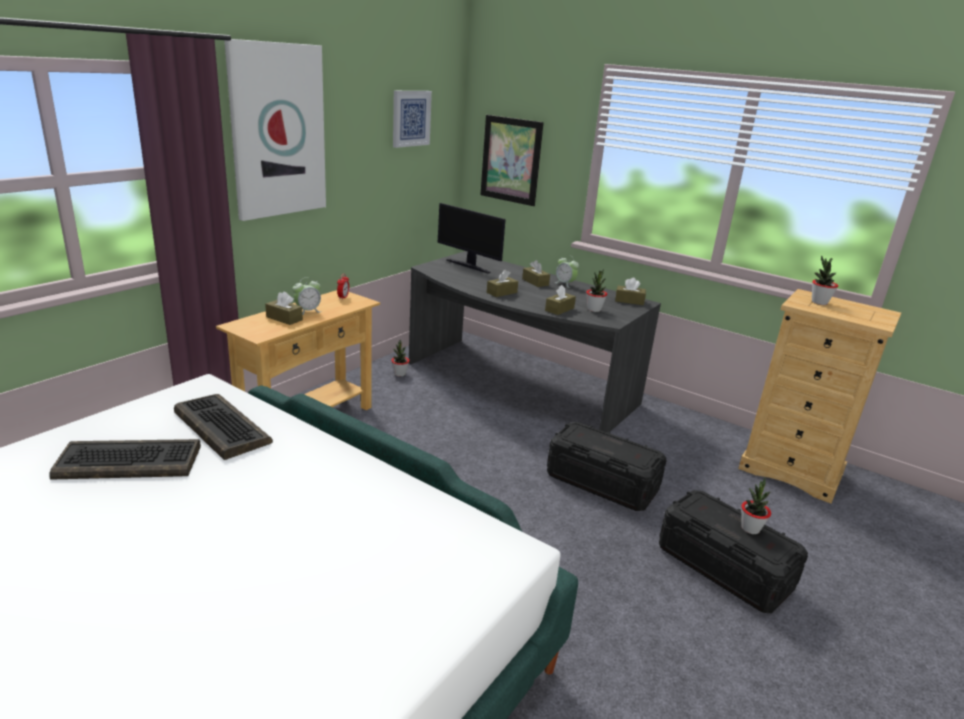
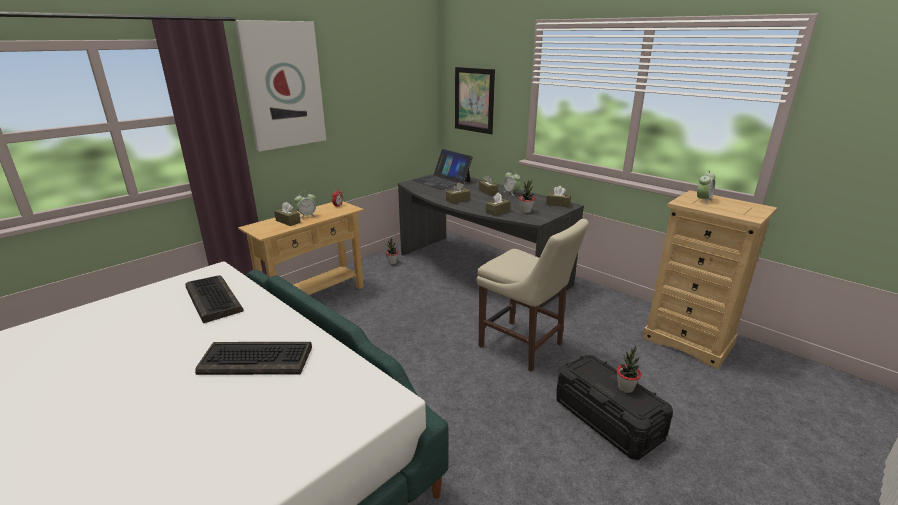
camera: 10 degrees right, 0 degrees up
(131, 461) = (139, 323): keyboard -> keyboard (258, 360)
(411, 118) = (394, 73): picture -> none
(469, 266) = (442, 181): monitor -> laptop
(602, 483) = (524, 347): black storage box -> beige chair
(819, 302) = (703, 200): potted plant -> alarm clock

